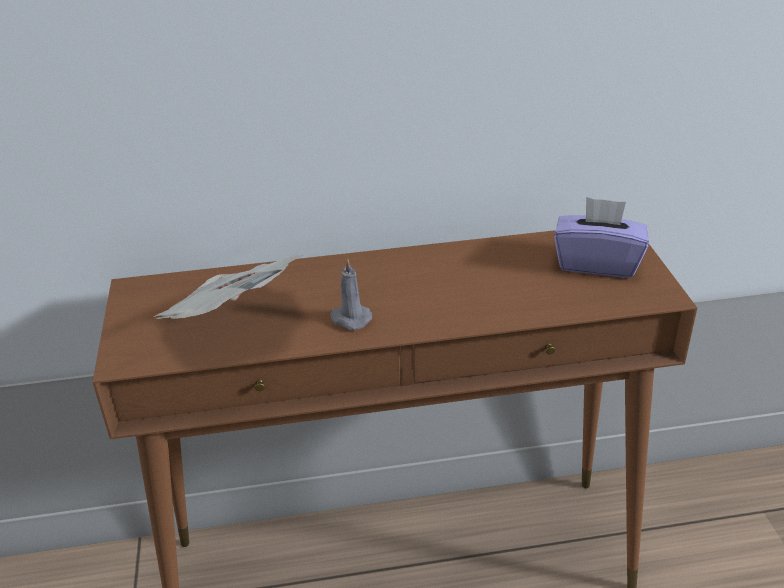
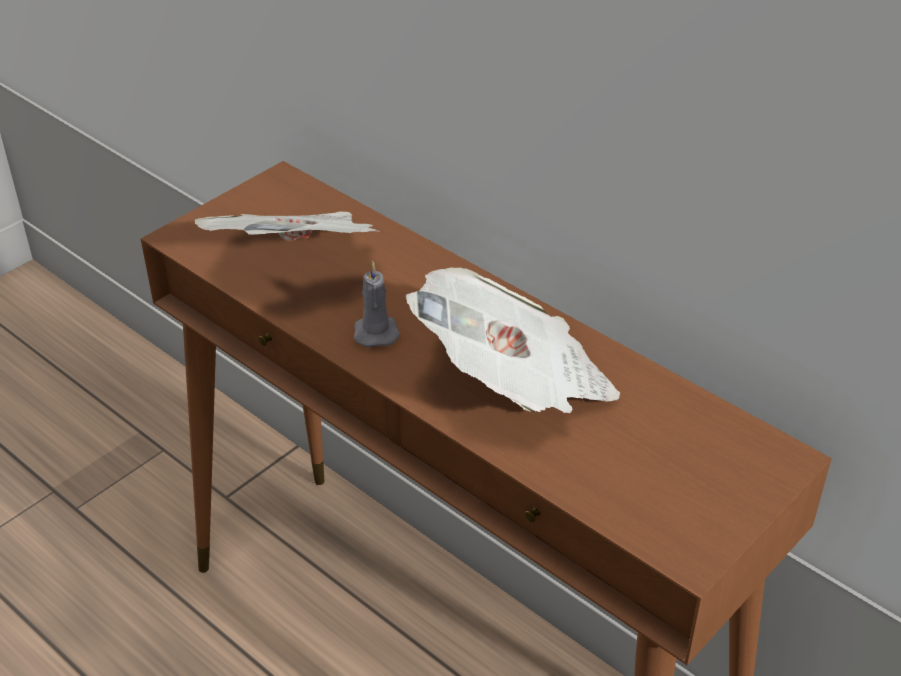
camera: 50 degrees right, 5 degrees up
(464, 289) = (515, 384): none -> newspaper
(597, 263) = (692, 466): purple tissue box -> none

